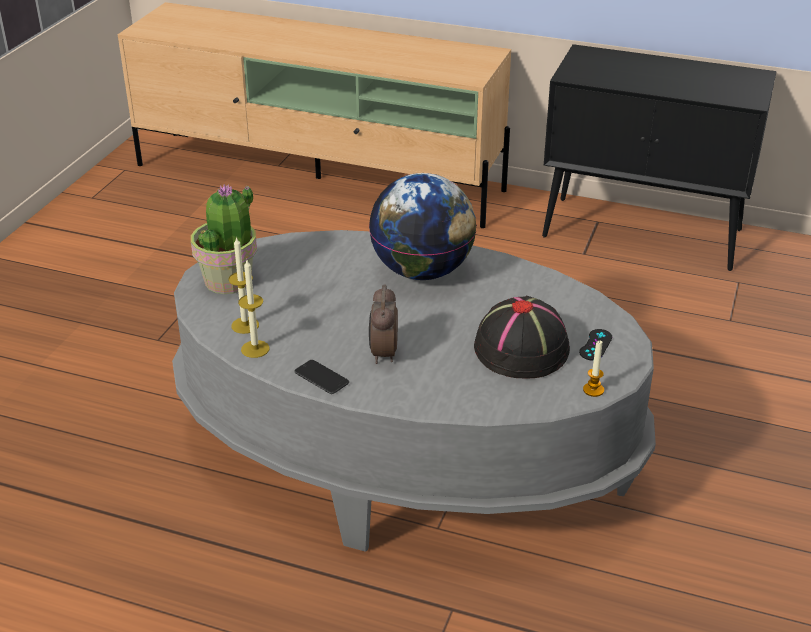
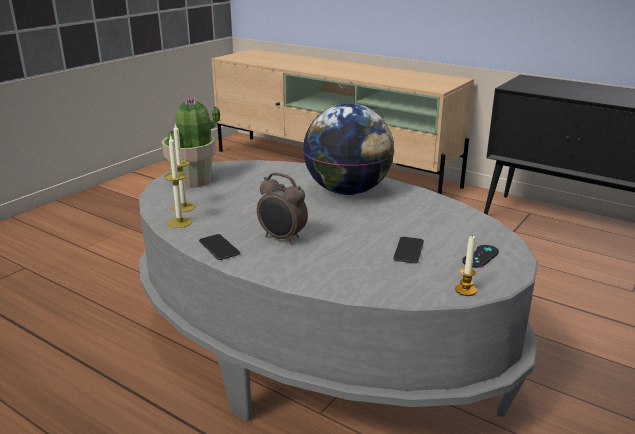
camera: 15 degrees right, 10 degrees down
(383, 354) = (282, 238): alarm clock -> alarm clock turned 75 degrees counterclockwise
(522, 349) = (408, 250): black hat -> phone

